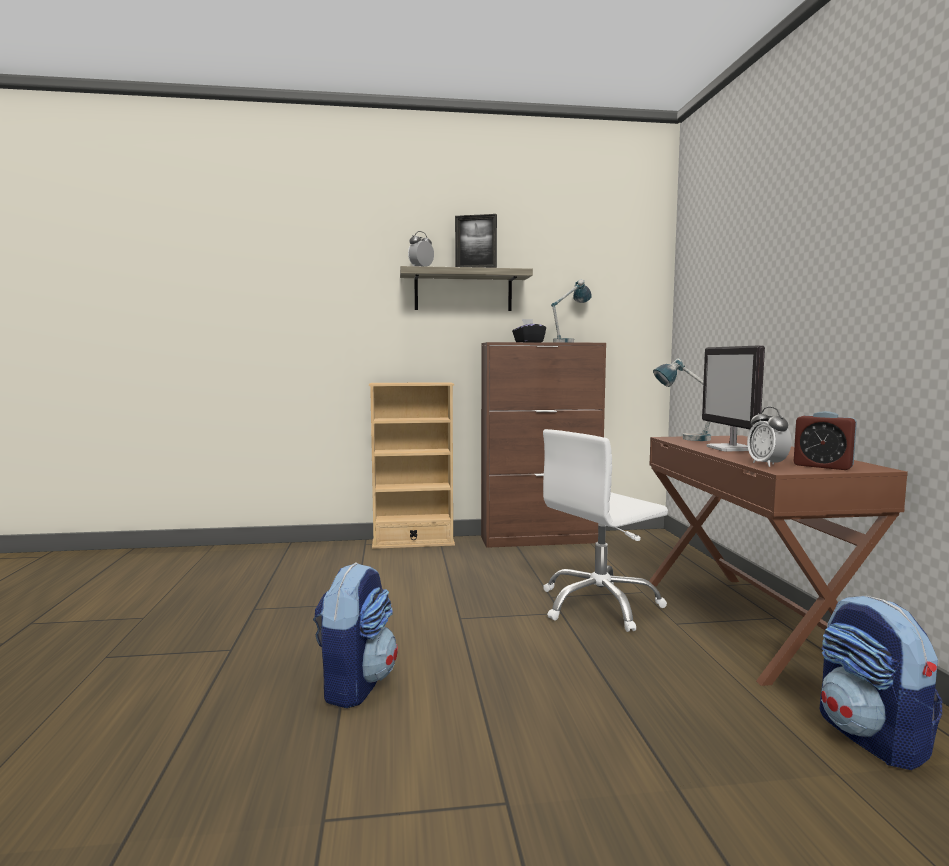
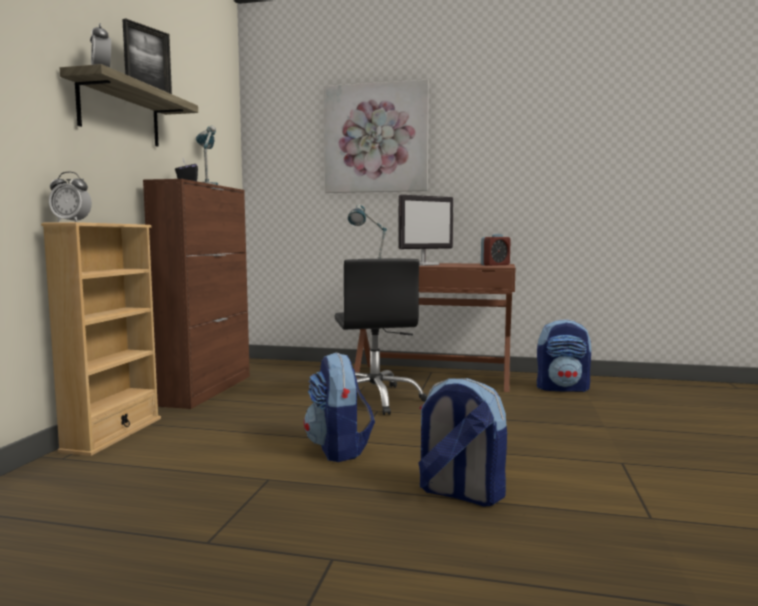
camera: 70 degrees left, 0 degrees up
(433, 615) = (339, 449): none -> backpack
(600, 605) = (375, 399): white office chair -> black office chair
(731, 449) = (424, 265): monitor -> monitor turned 45 degrees counterclockwise
(767, 258) = (376, 138): none -> picture
(767, 464) = (484, 266): alarm clock -> alarm clock (71, 222)

